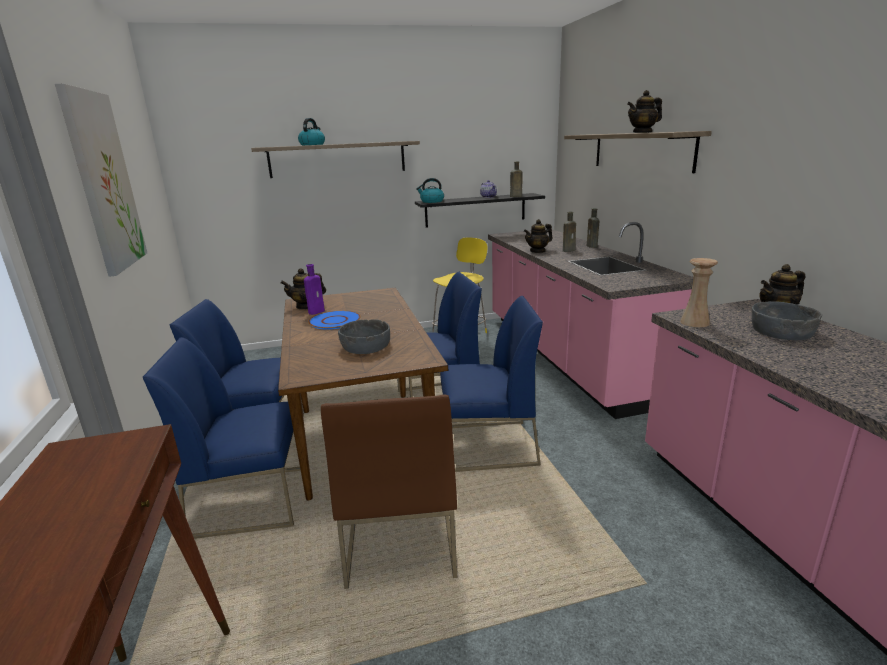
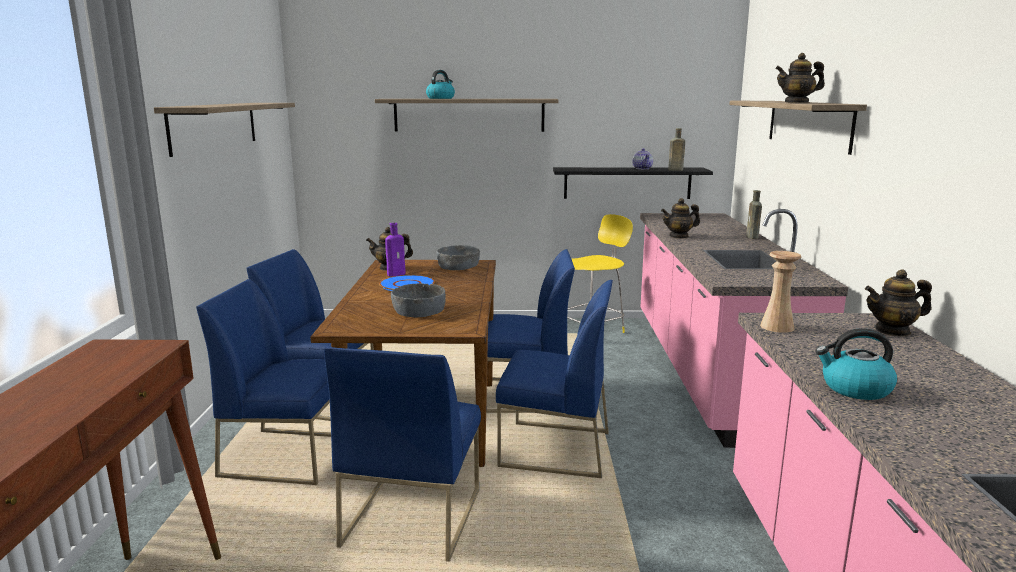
camera: 15 degrees right, 5 degrees down
(104, 182) = (215, 126): picture -> shelf
(399, 539) = (411, 517): brown chair -> blue chair
(431, 201) = (570, 169): kettle -> kettle (855, 389)
(569, 250) = (718, 239): brown bottle -> none
(780, 330) = (872, 347): grey bowl -> grey bowl (458, 265)

